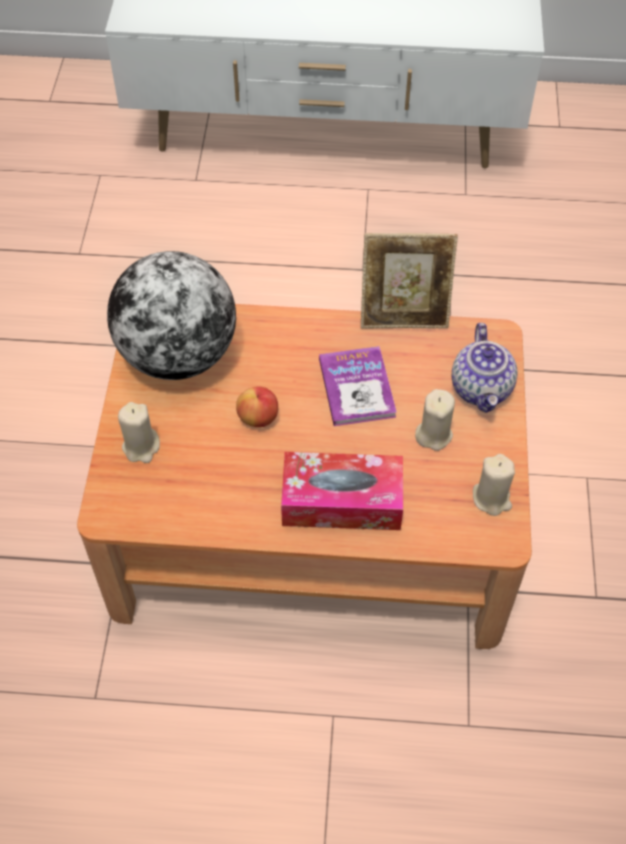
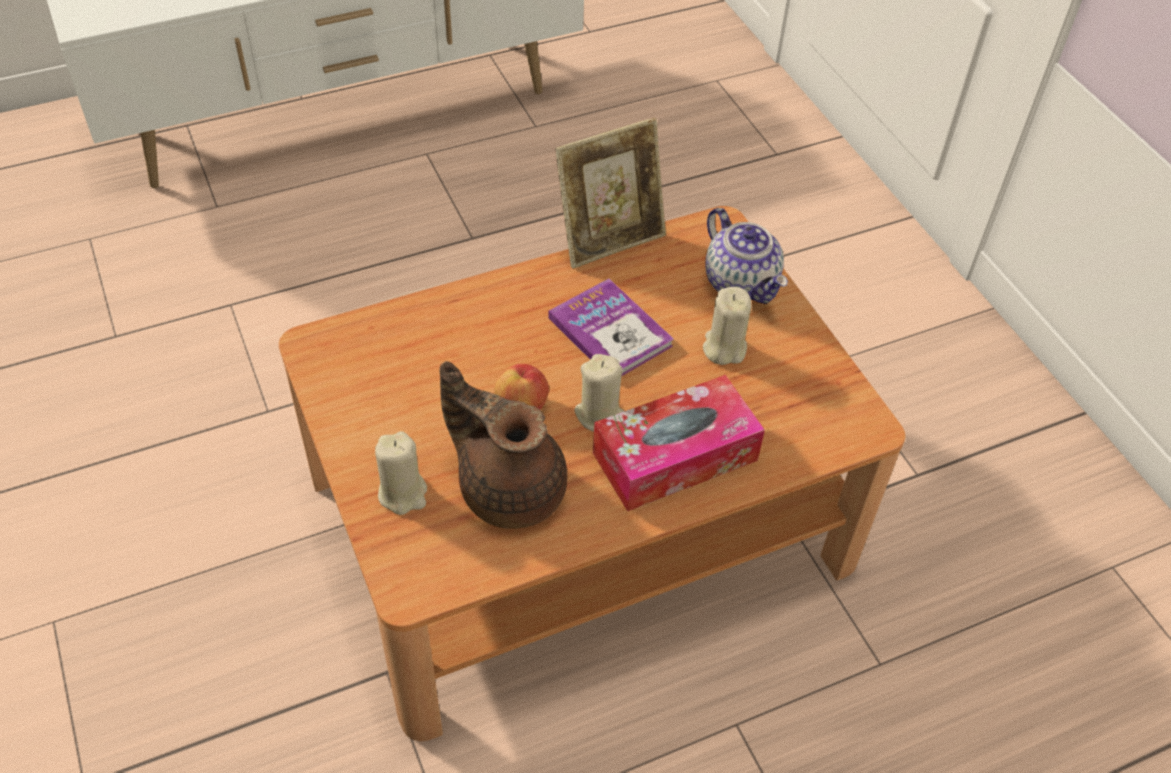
camera: 30 degrees left, 5 degrees down
(178, 355) = (380, 373): globe -> none
(212, 473) = (508, 487): none -> brown teapot
(491, 498) = (827, 389): beige candle -> beige candle (600, 415)

